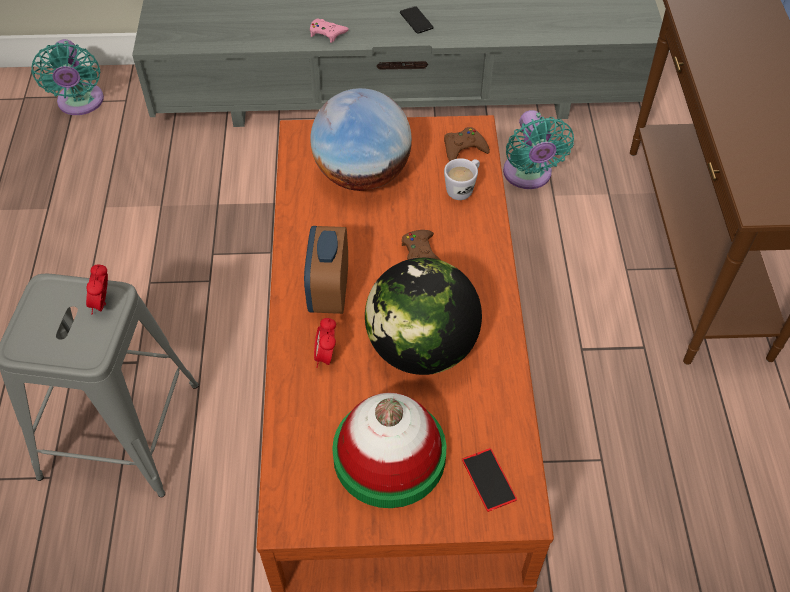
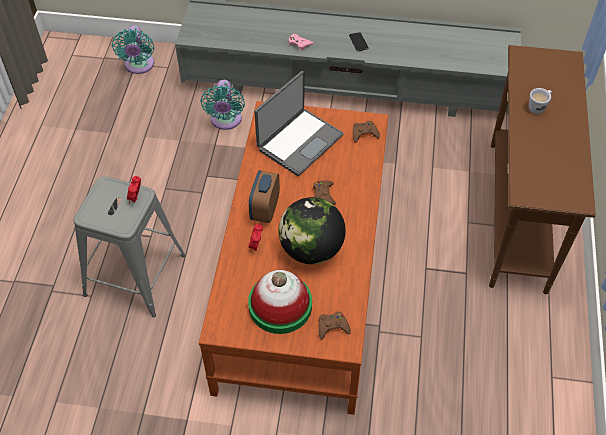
camera: 10 degrees right, 0 degrees up
(362, 175) = (299, 142): globe -> laptop
(463, 188) = (358, 158): white mug -> white mug (538, 107)
(489, 479) = (332, 327): phone -> brown game controller
(528, 176) = (419, 152): turquoise fan -> turquoise fan (225, 121)

